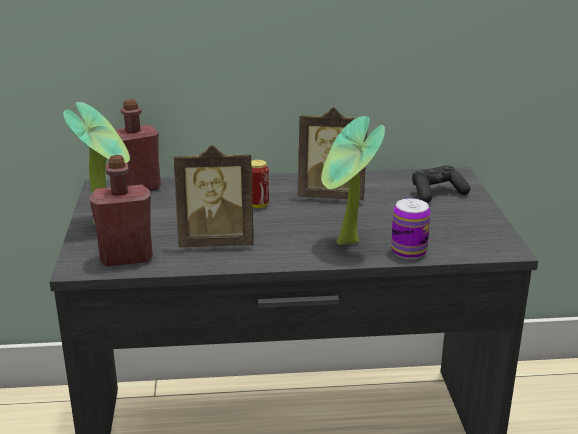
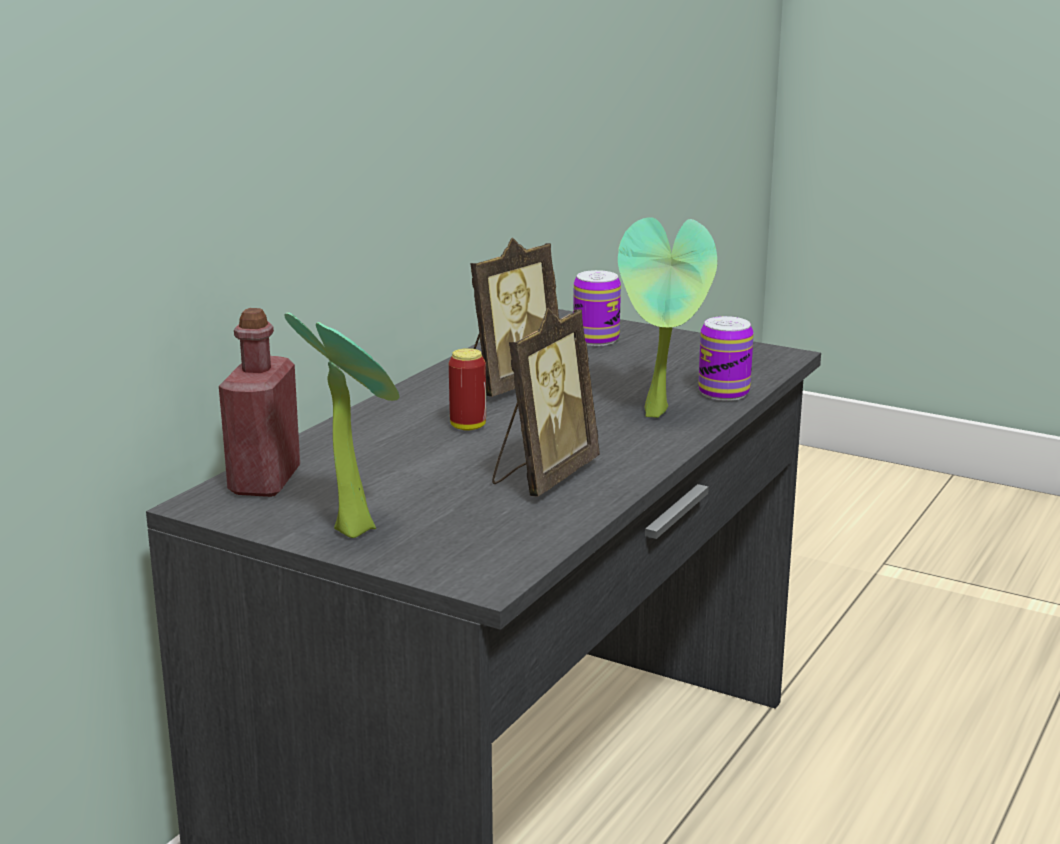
camera: 55 degrees left, 5 degrees down
(126, 258) = (505, 541): red bottle -> none
(437, 193) = (596, 339): black game controller -> can

